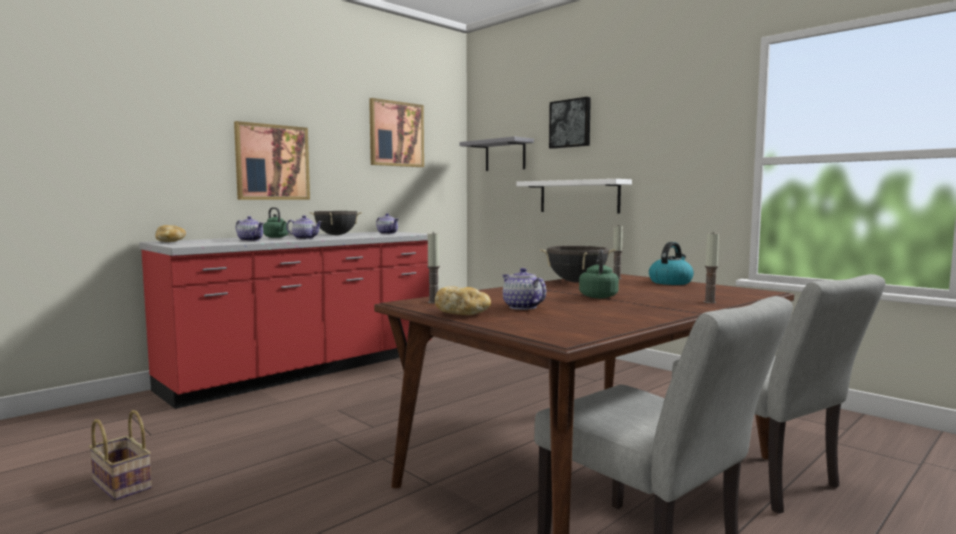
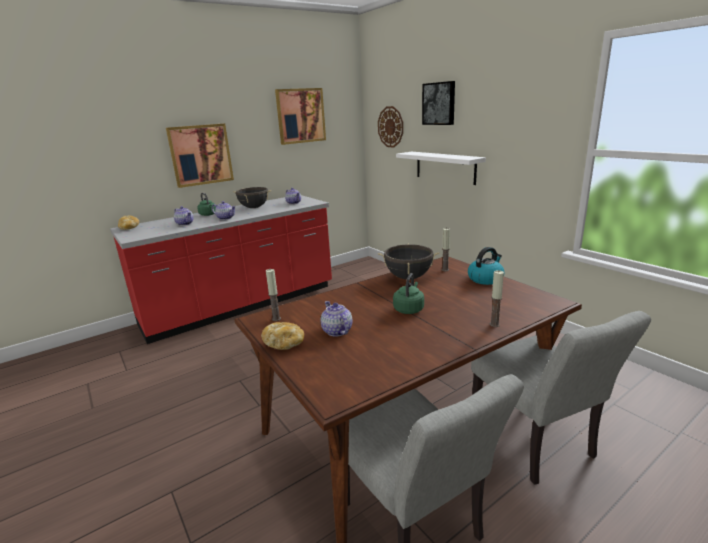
camera: 10 degrees right, 15 degrees up
(119, 484) = (96, 419): basket -> none
(505, 155) = (390, 127): grey shelf -> wall clock

